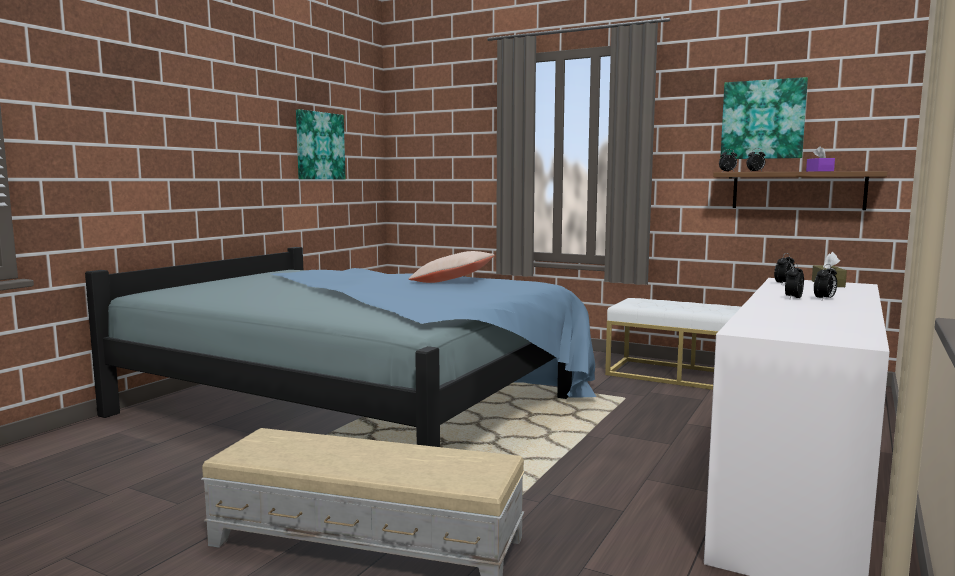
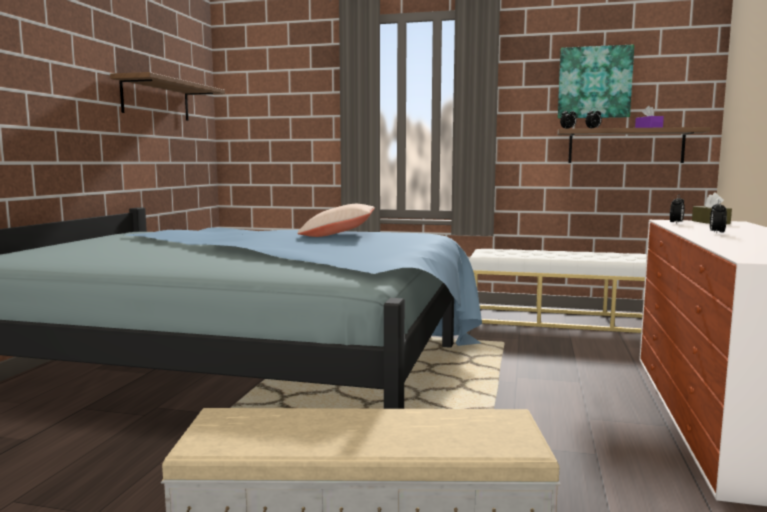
camera: 15 degrees left, 0 degrees up
(319, 146) = (156, 100): picture -> shelf
(824, 299) = (742, 232): alarm clock -> none

